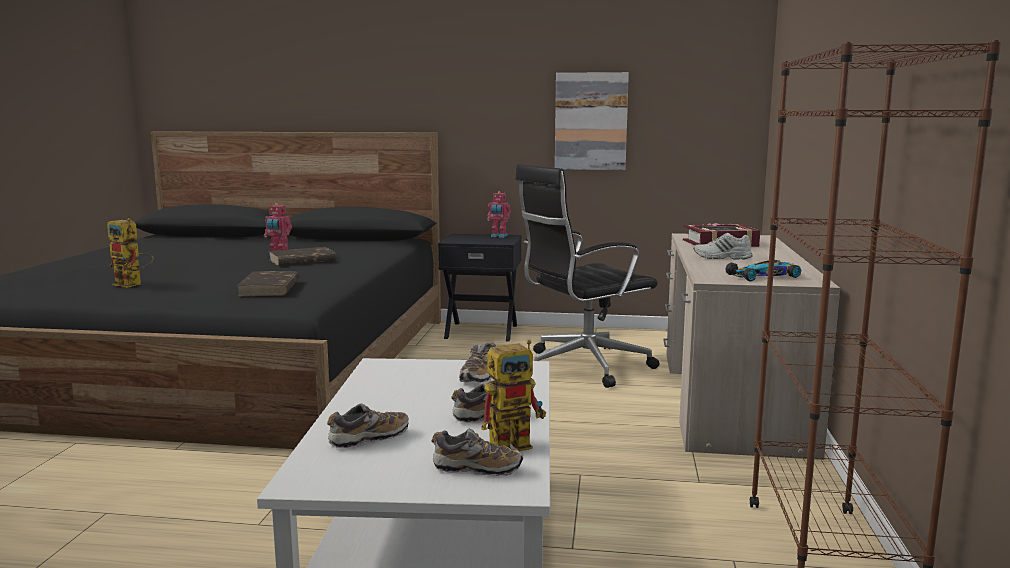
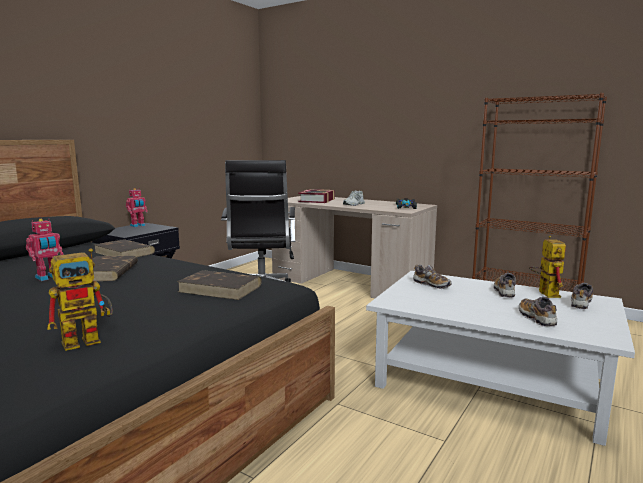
camera: 65 degrees left, 0 degrees up
(376, 253) = (125, 253): none -> brown book
(591, 121) = (180, 131): picture -> none

